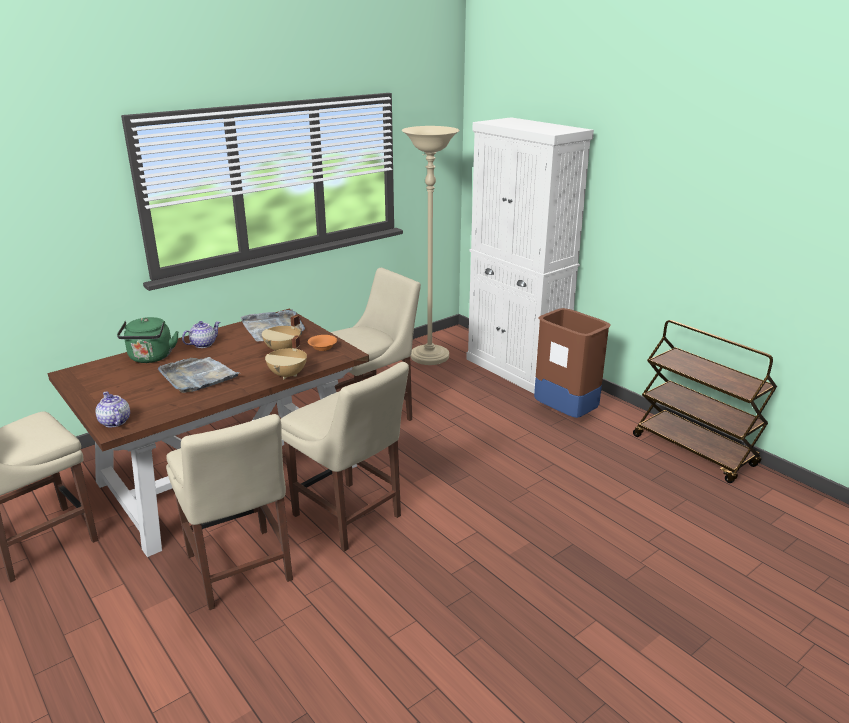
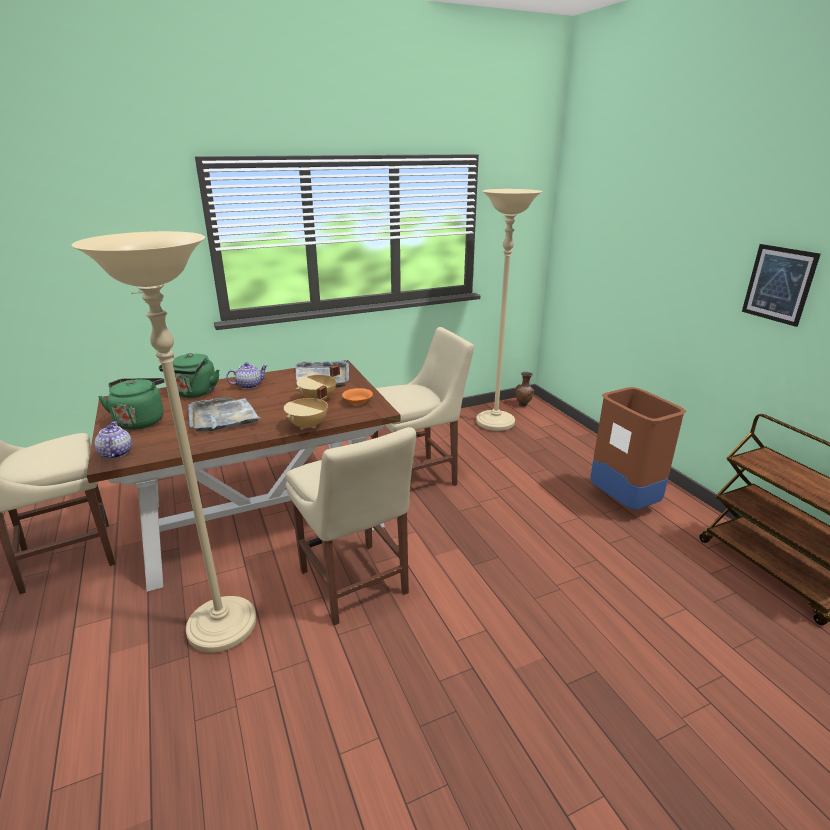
camera: 15 degrees right, 0 degrees up
(115, 390) = (141, 420): none -> green kettle
(240, 571) = (222, 627): beige chair -> beige floor lamp
(452, 336) = (523, 405): none -> brown vase
(516, 369) = (580, 445): white cabinet -> none
(670, 211) = (779, 284): none -> picture

